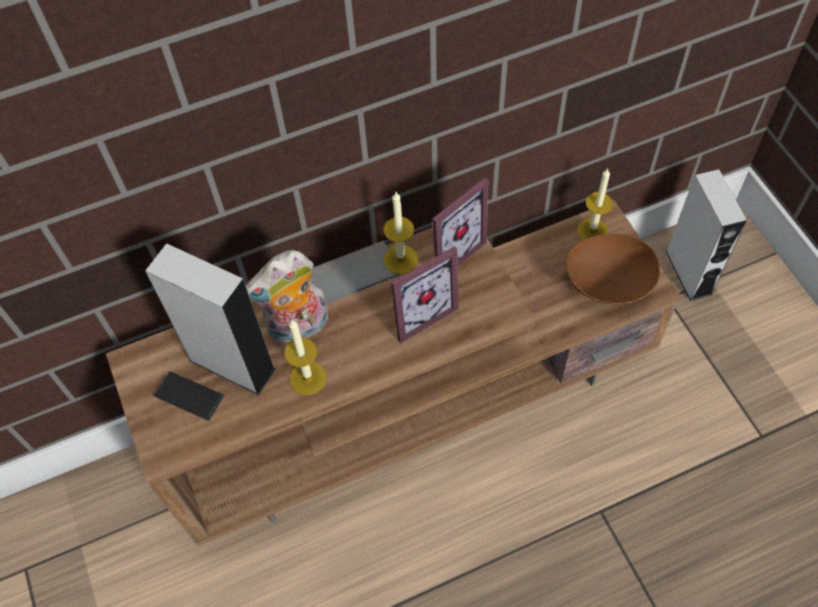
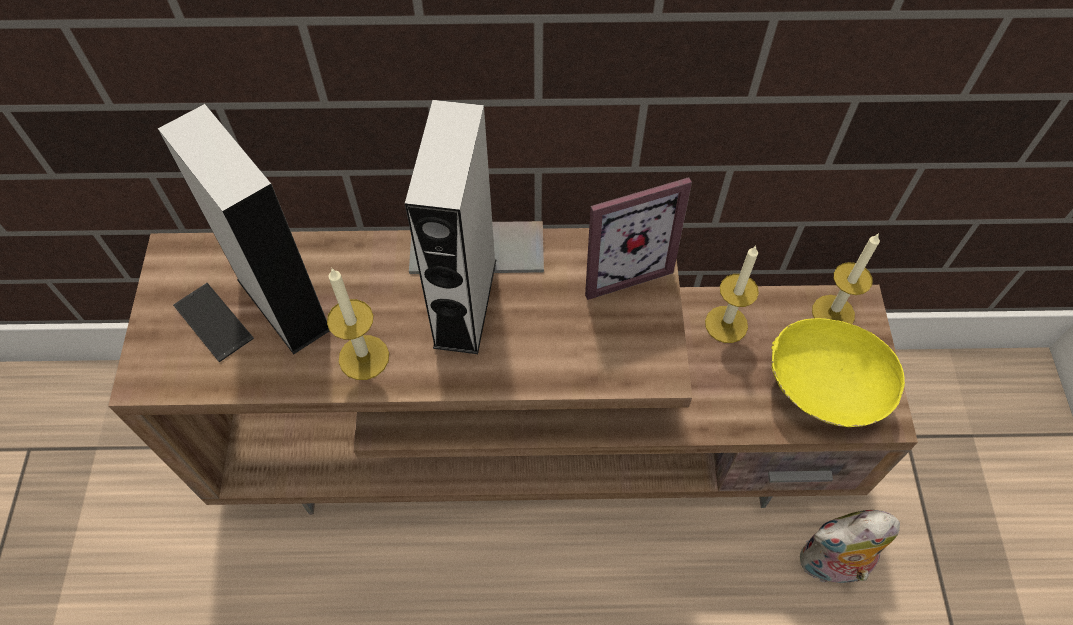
camera: 20 degrees right, 0 degrees up
(298, 328) = (384, 290): plush toy -> plush toy (831, 565)
(400, 259) = (552, 253): candle -> candle (726, 324)
(418, 311) = (543, 327): picture frame -> none
(607, 285) = (822, 390): brown bowl -> yellow bowl
(688, 272) = (948, 415): grey speaker -> grey speaker (465, 303)

